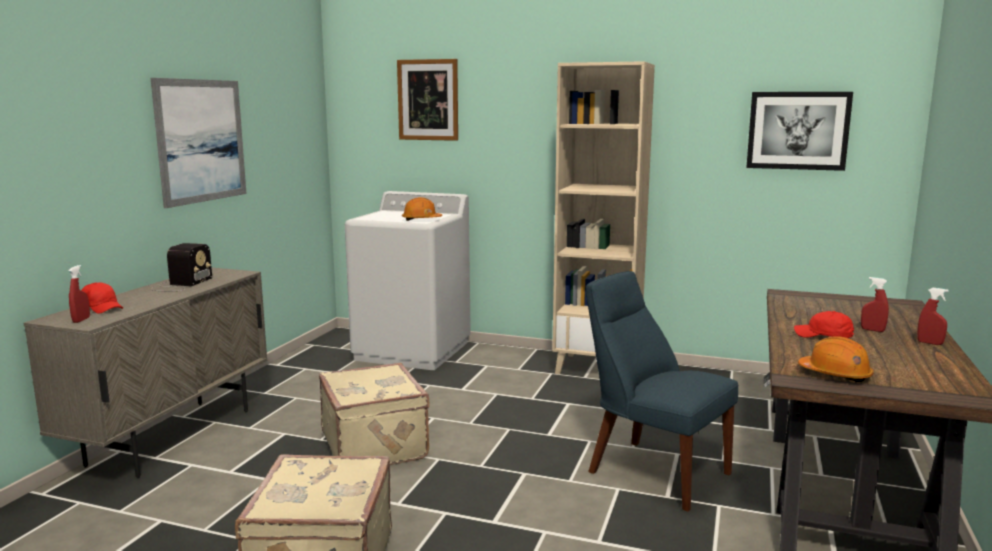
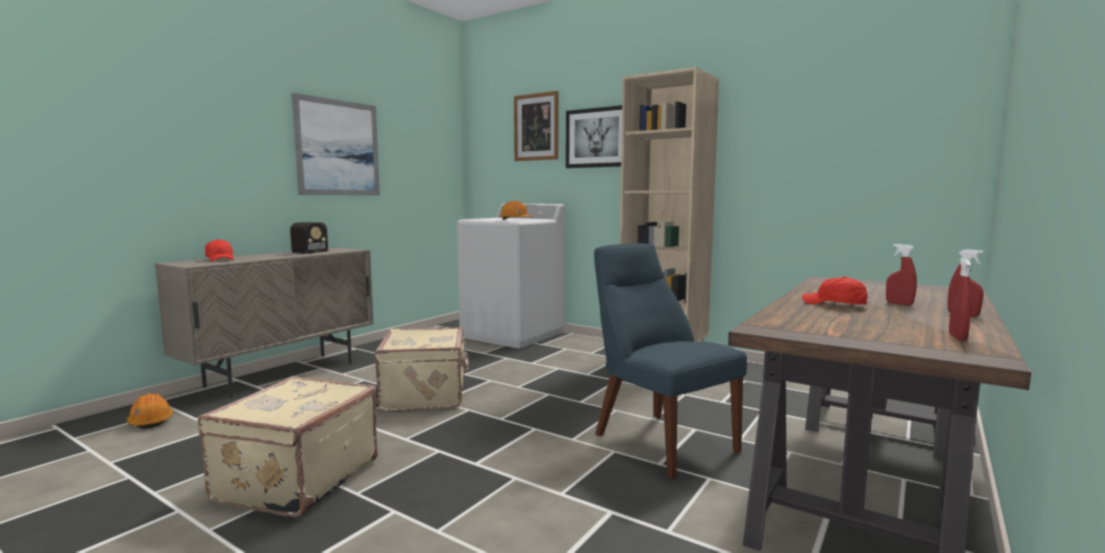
camera: 15 degrees right, 5 degrees down
(81, 320) = (192, 263): red spray bottle -> red spray bottle (957, 337)
(797, 130) = (858, 130): picture -> picture (597, 138)
(835, 374) = (814, 329): orange hard hat -> orange hard hat (151, 421)

